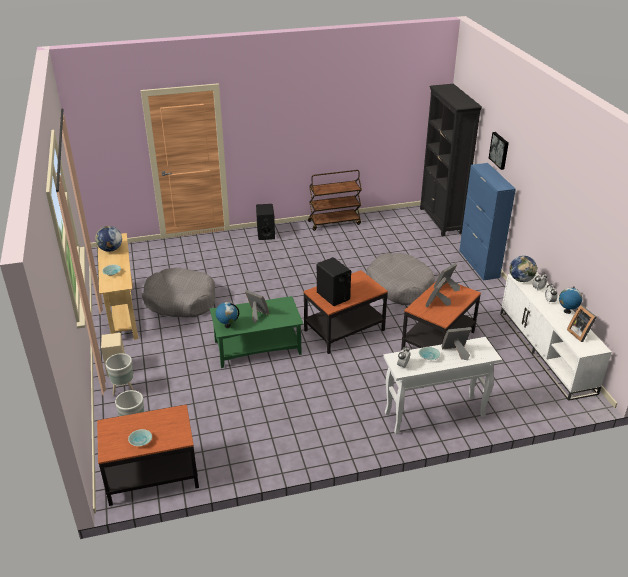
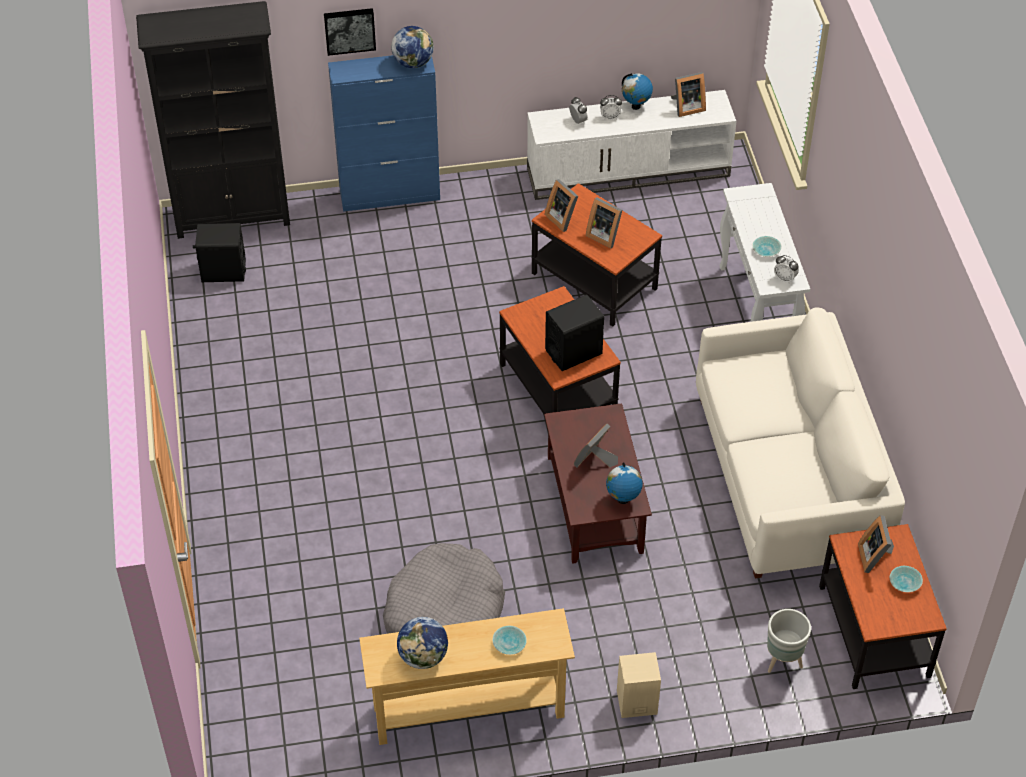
camera: 85 degrees left, 15 degrees up
(124, 390) = (693, 684): grey planter -> none
(257, 348) = (595, 505): green coffee table -> brown coffee table
(266, 233) = (221, 483): black speaker -> black speaker (223, 271)
(283, 432) = (789, 477): none -> white sofa
(334, 222) = (202, 371): brown cart -> none
(399, 286) = (443, 305): grey dog bed -> none
(456, 352) = (756, 222): picture frame -> picture frame (875, 556)
(521, 279) = (552, 133): globe -> globe (413, 62)

